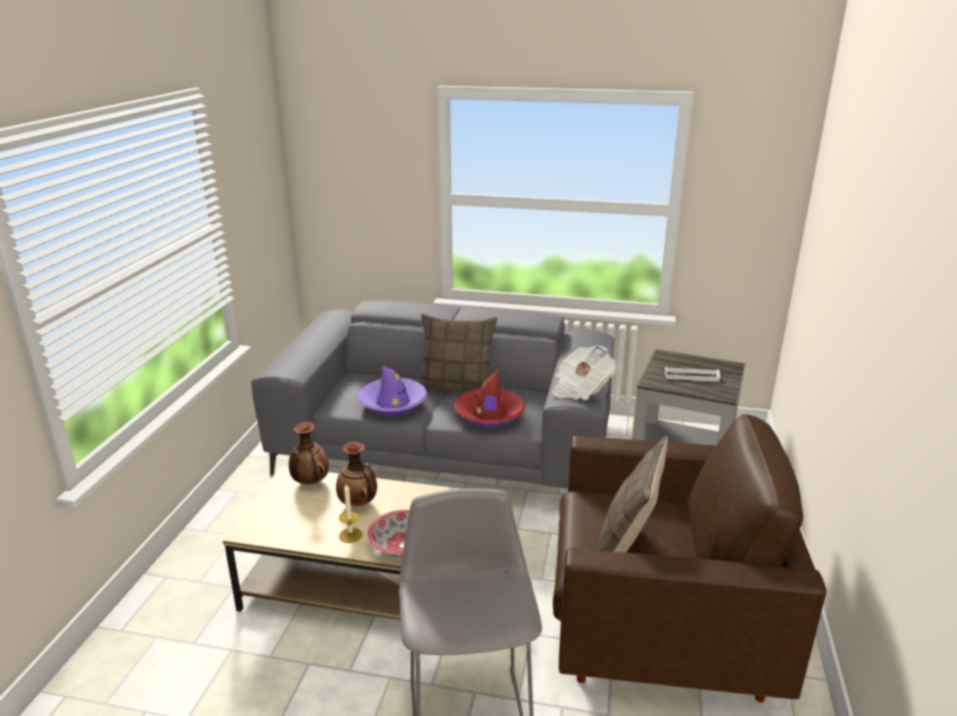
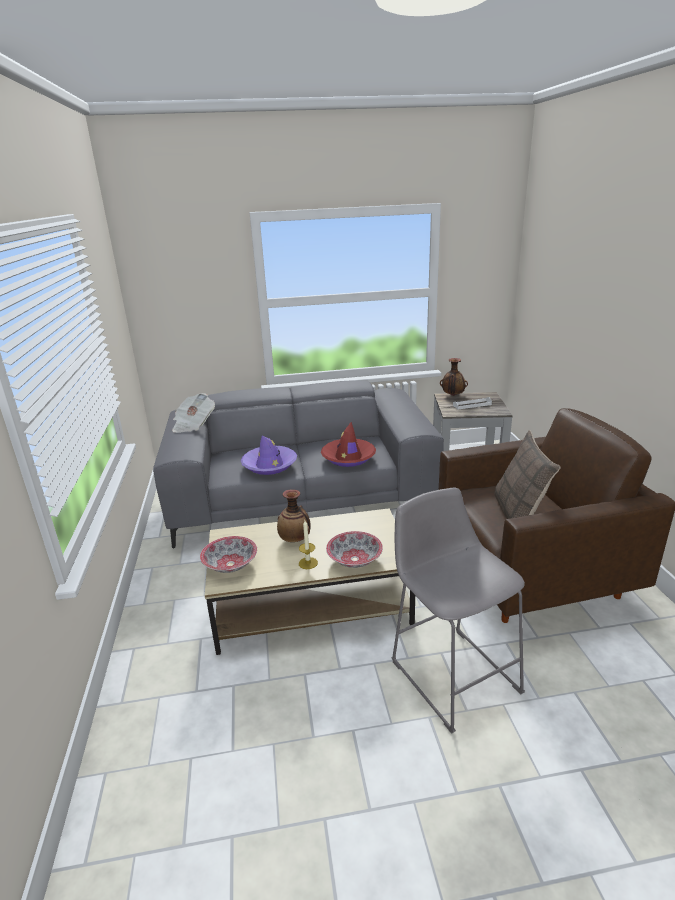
camera: 20 degrees left, 0 degrees up
(271, 513) = (230, 565): none -> bowl
(310, 482) = (244, 535): vase -> vase (452, 395)
(457, 385) = (308, 444): pillow -> none
(581, 388) = (415, 423): newspaper -> newspaper (193, 425)

